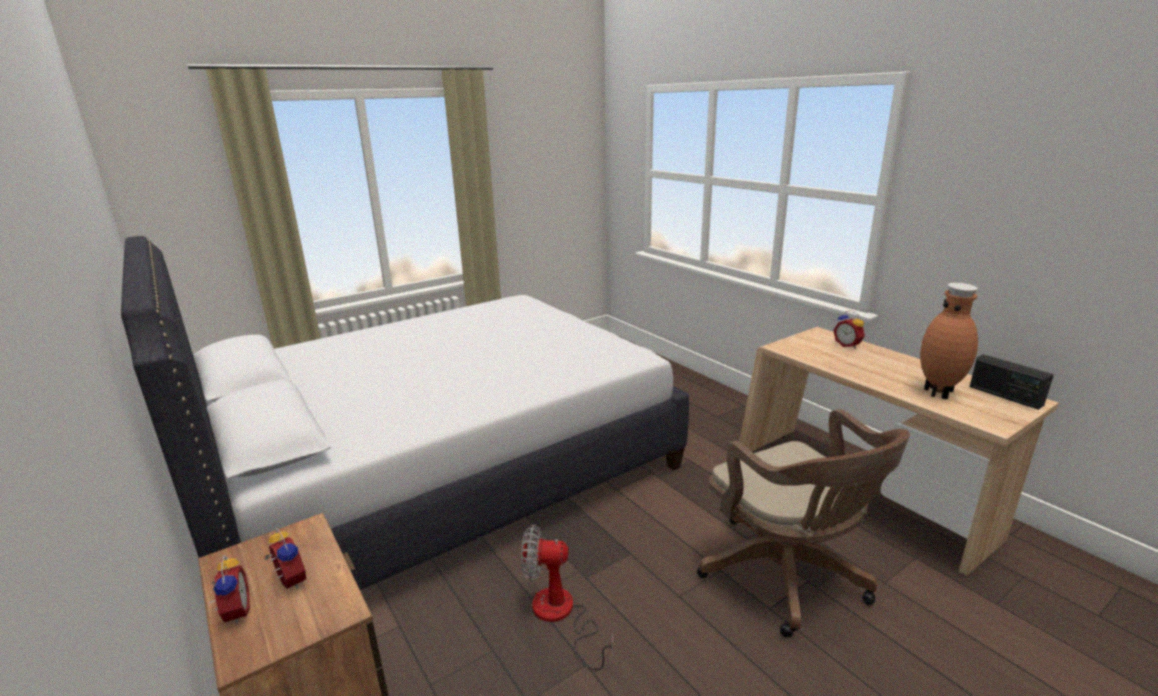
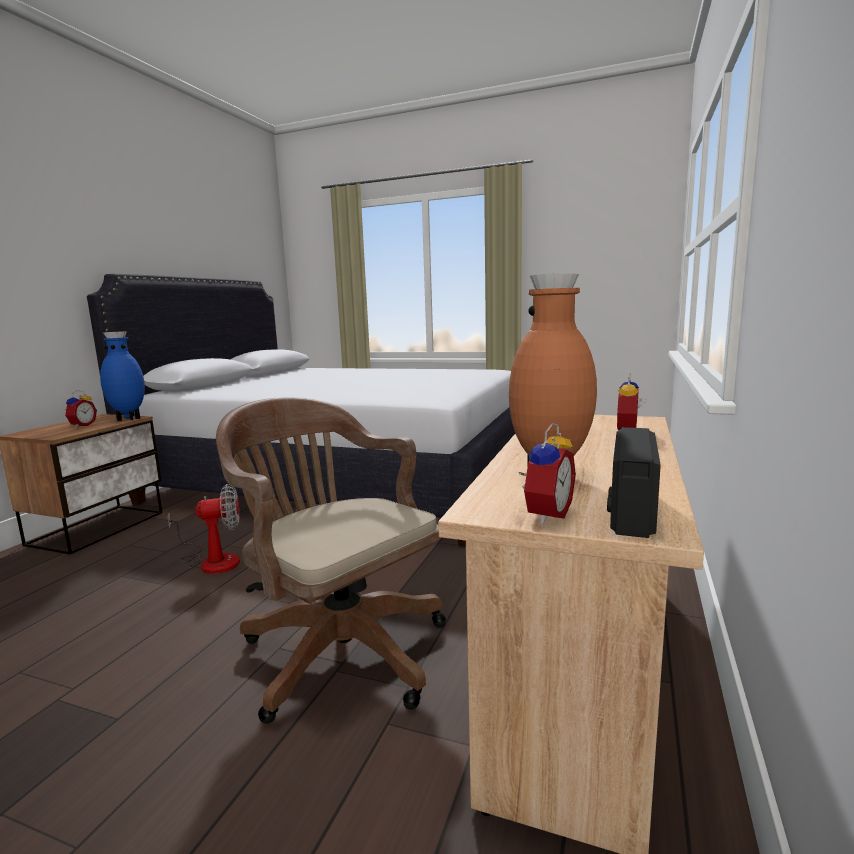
camera: 55 degrees right, 10 degrees down
(234, 613) = (55, 426): alarm clock -> alarm clock (545, 515)
(309, 533) = (129, 419): none -> blue vase
(561, 616) = (212, 561): fan -> fan turned 105 degrees clockwise
(788, 577) = (338, 648): brown office chair -> brown office chair turned 105 degrees clockwise

